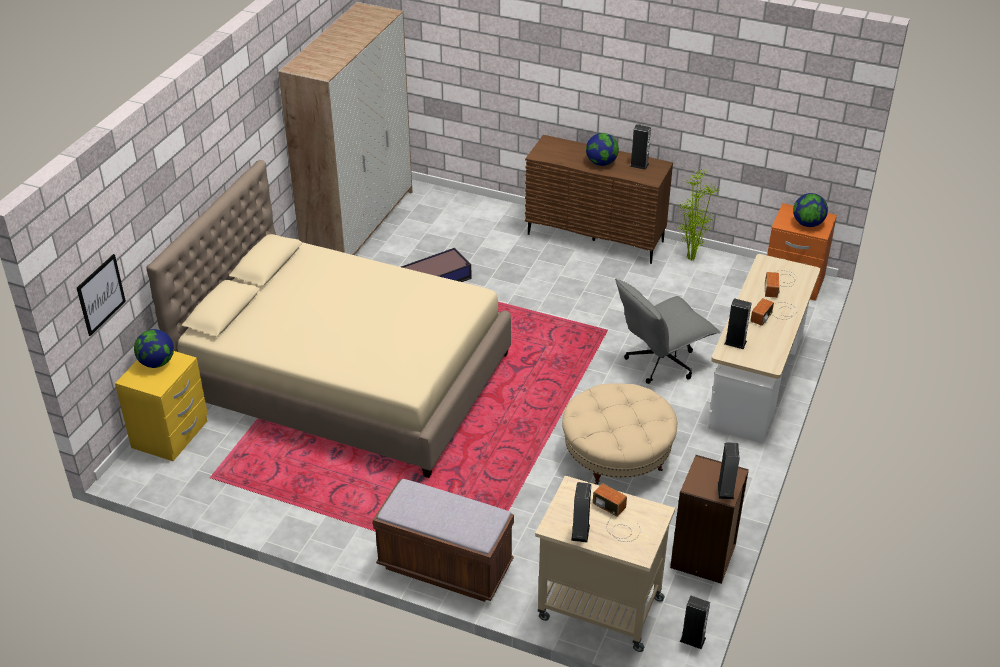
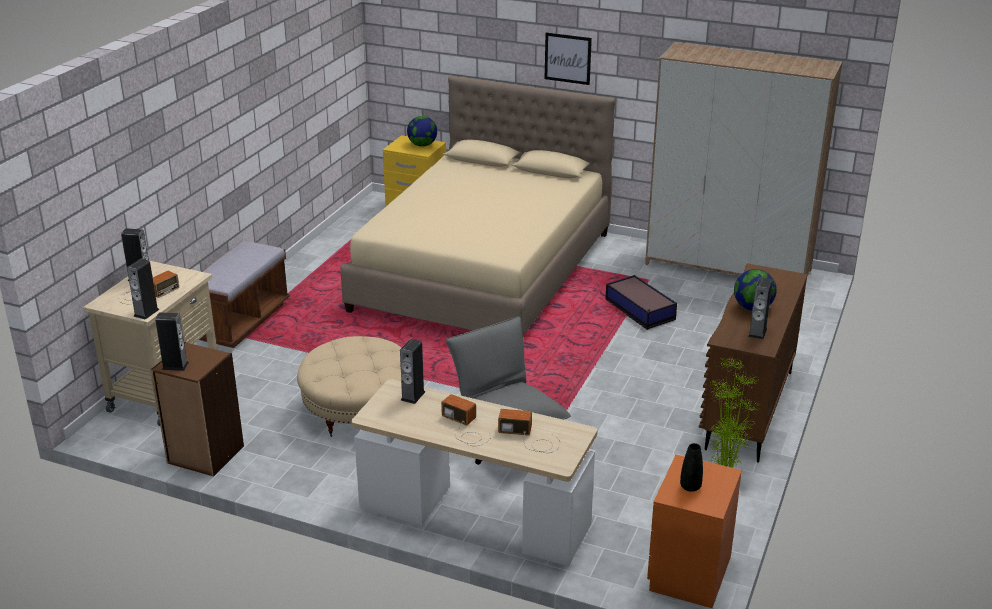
camera: 90 degrees right, 10 degrees down
(101, 294) = (410, 62): picture -> picture (567, 58)
(692, 639) = (108, 441): speaker -> speaker (146, 313)
(807, 224) = (690, 487): globe -> black vase

